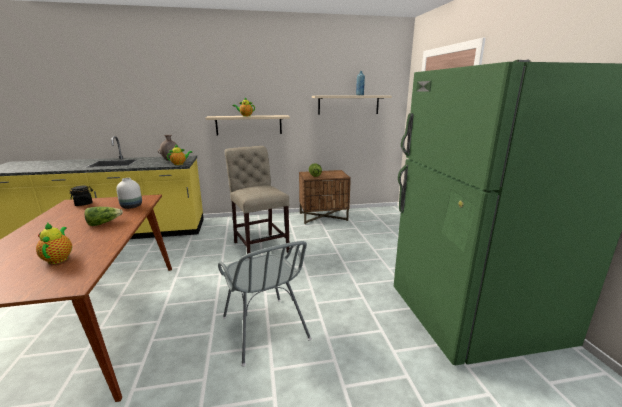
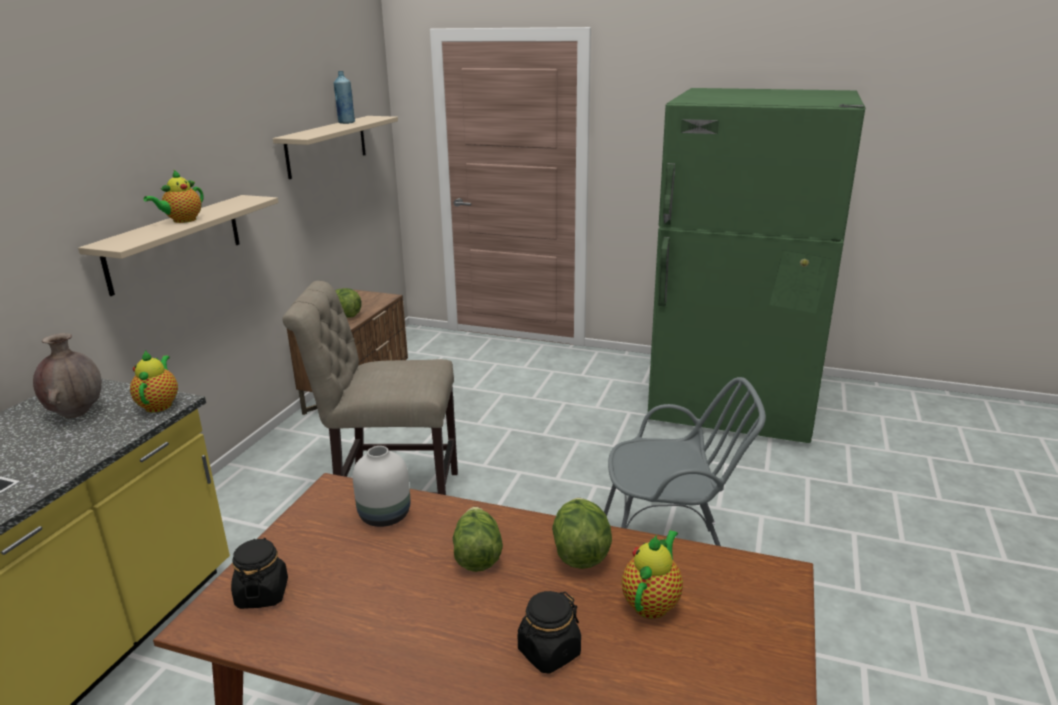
camera: 60 degrees left, 5 degrees up
(31, 246) = (549, 652): none -> black jar
(59, 258) = (652, 602): teapot -> teapot turned 105 degrees clockwise
(102, 239) = (580, 552): none -> lettuce

